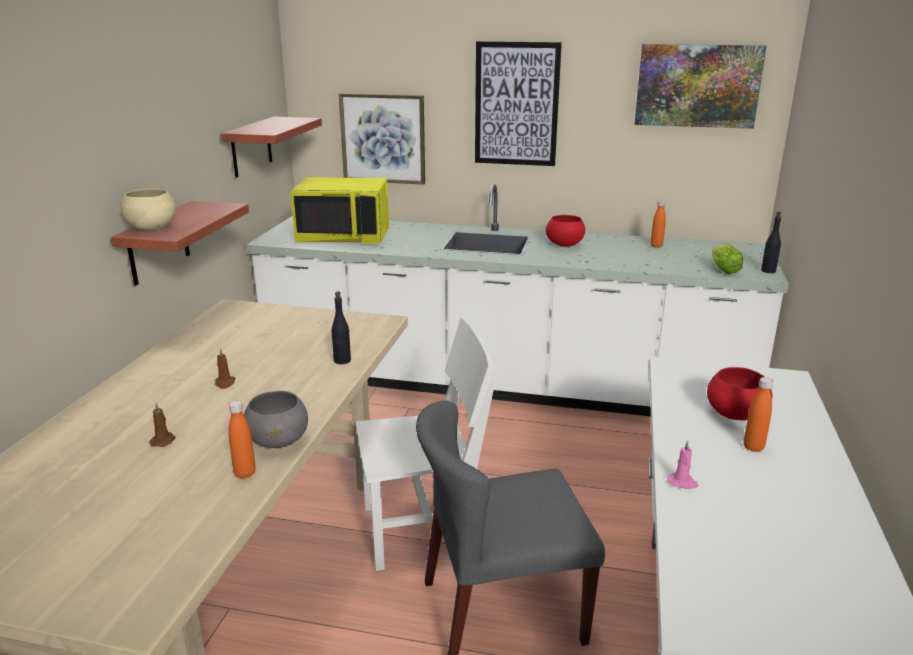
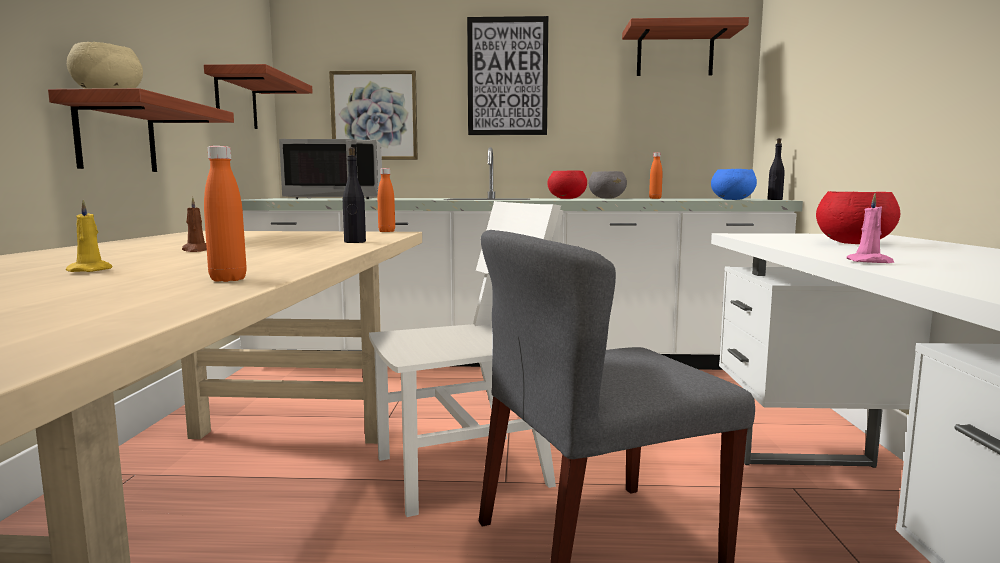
camera: 10 degrees left, 15 degrees down
(163, 441) = (91, 270): brown candle -> yellow candle
(279, 441) = (281, 266): grey bowl -> grey bowl (607, 198)
(344, 236) = (336, 199): yellow microwave -> grey microwave
(697, 86) = (675, 53): picture -> shelf
(722, 270) = (732, 199): lettuce -> blue bowl
(753, 447) = (909, 250): orange bottle -> orange bottle (386, 231)

